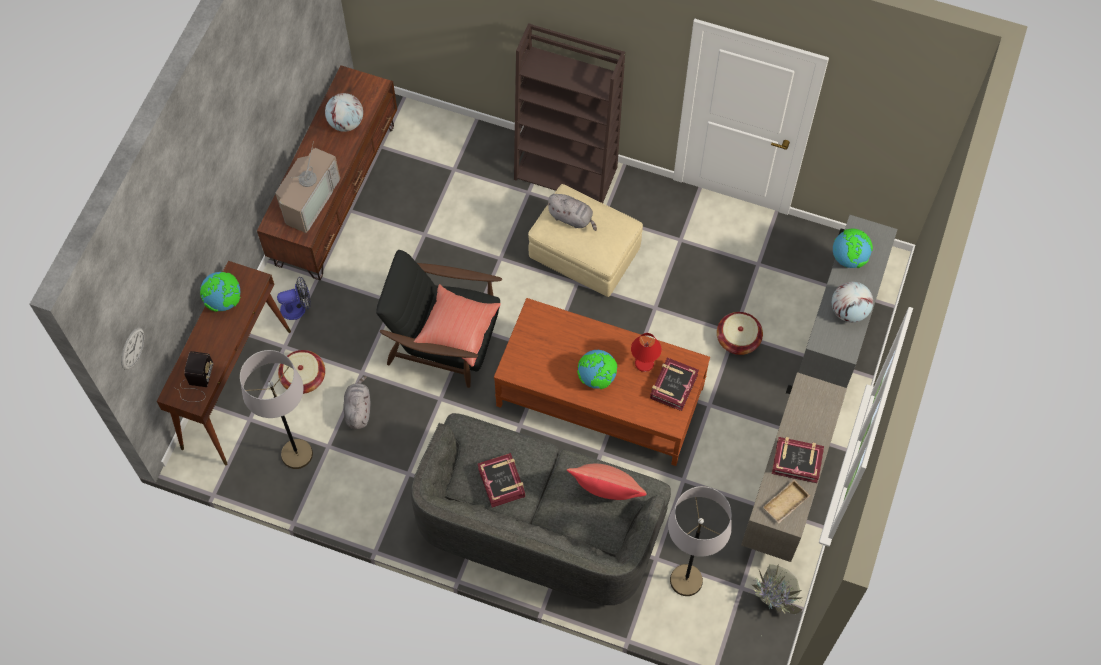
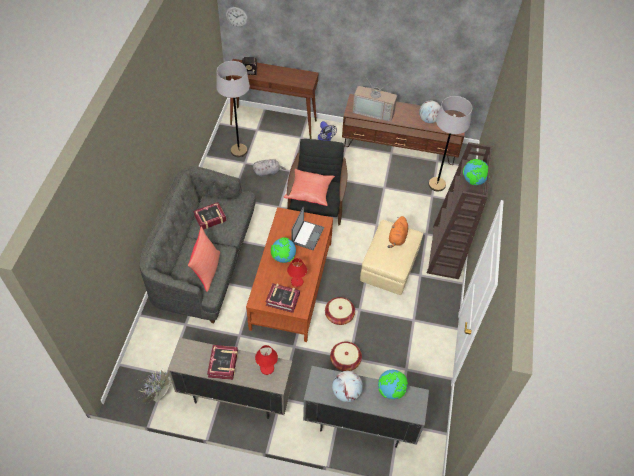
camera: 80 degrees right, 10 degrees down
(224, 301) = (293, 74): globe -> globe (473, 181)
(303, 377) = (284, 147): basket -> basket (339, 315)
(557, 339) = (307, 235): none -> laptop
(572, 218) = (397, 238): grey plush toy -> orange plush toy
(686, 580) = (171, 342): grey floor lamp -> grey floor lamp (437, 184)
(786, 504) = (191, 359): beige tray -> none
(807, 405) = (267, 368): none -> red table lamp

